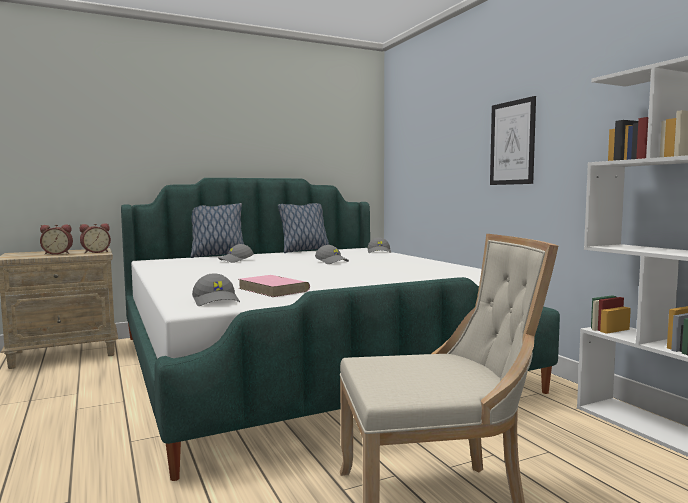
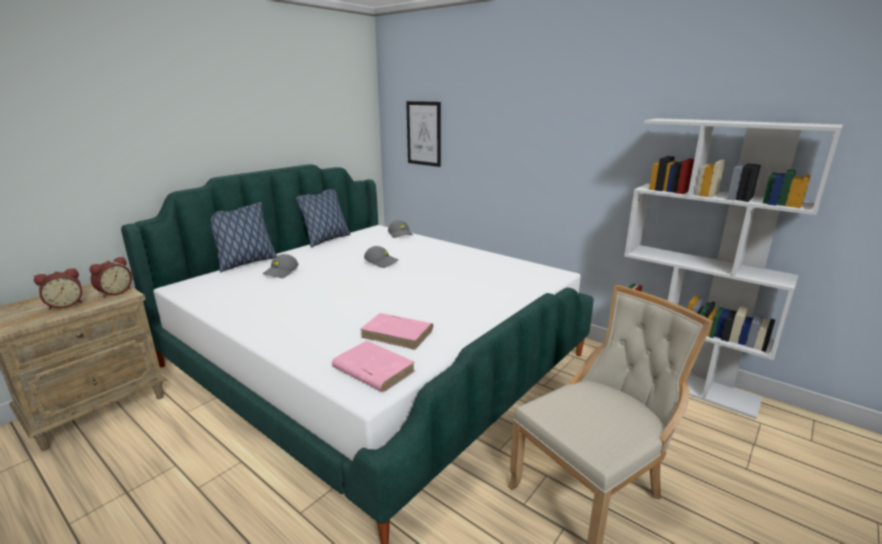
camera: 25 degrees left, 15 degrees up
(217, 301) = (373, 369): grey cap -> pink book
(512, 143) = (538, 145): picture -> picture (424, 133)

